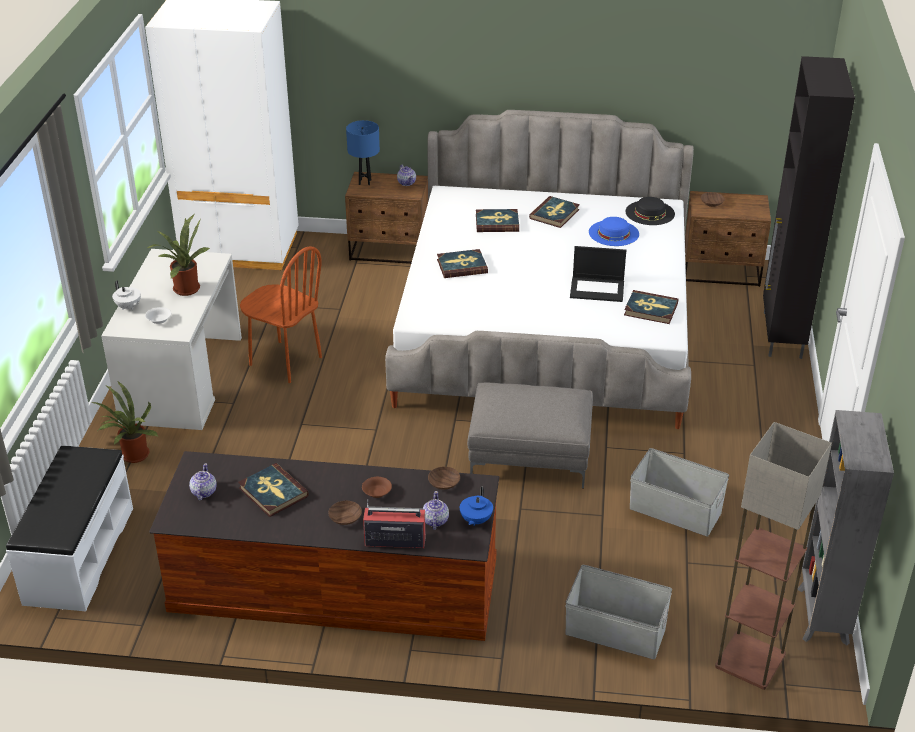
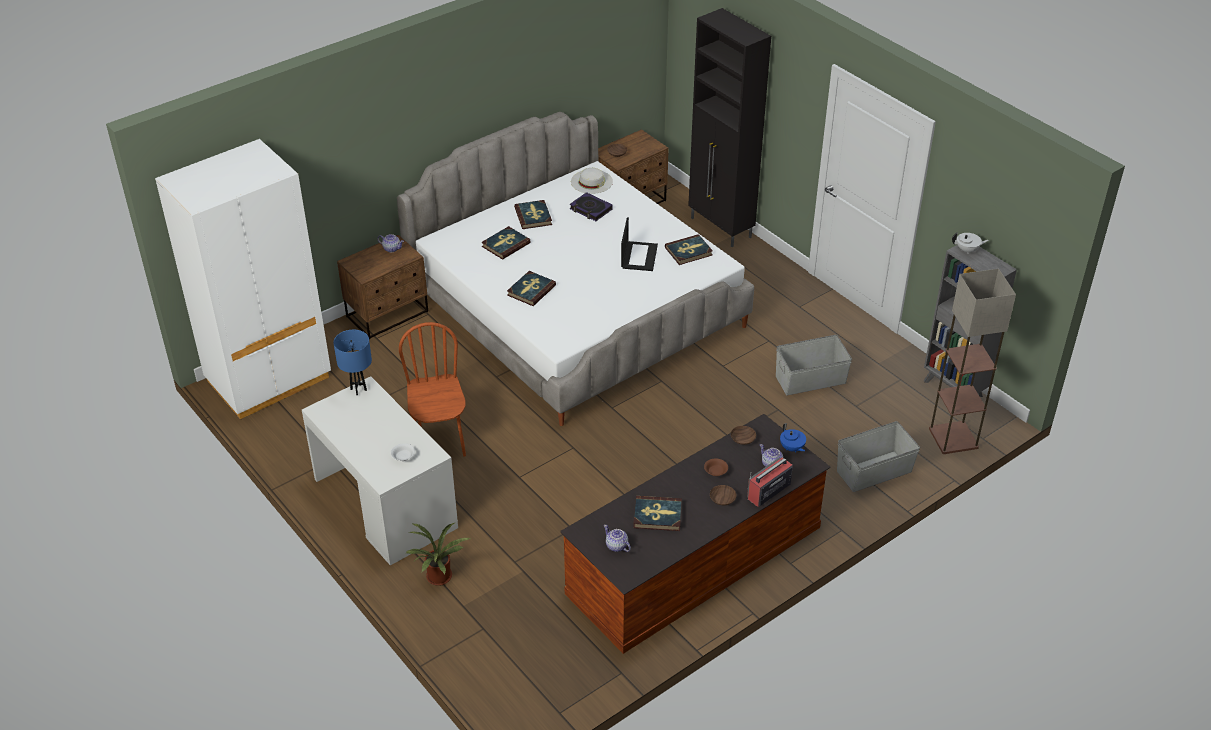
camera: 45 degrees left, 5 degrees up
(78, 555) = (510, 666): white bench -> none
(128, 307) = (363, 462): white teapot -> white teapot (967, 250)
(185, 288) = (381, 422): potted plant -> none
(285, 361) = (440, 442): brown chair -> brown chair turned 90 degrees counterclockwise
(364, 182) = (359, 265): blue table lamp -> blue table lamp (358, 390)
(531, 456) = (690, 400): grey ottoman -> none
(597, 289) = (639, 256): laptop -> laptop turned 45 degrees counterclockwise
(613, 233) = (590, 209): blue hat -> book
(650, 213) = (591, 181): black hat -> white hat

